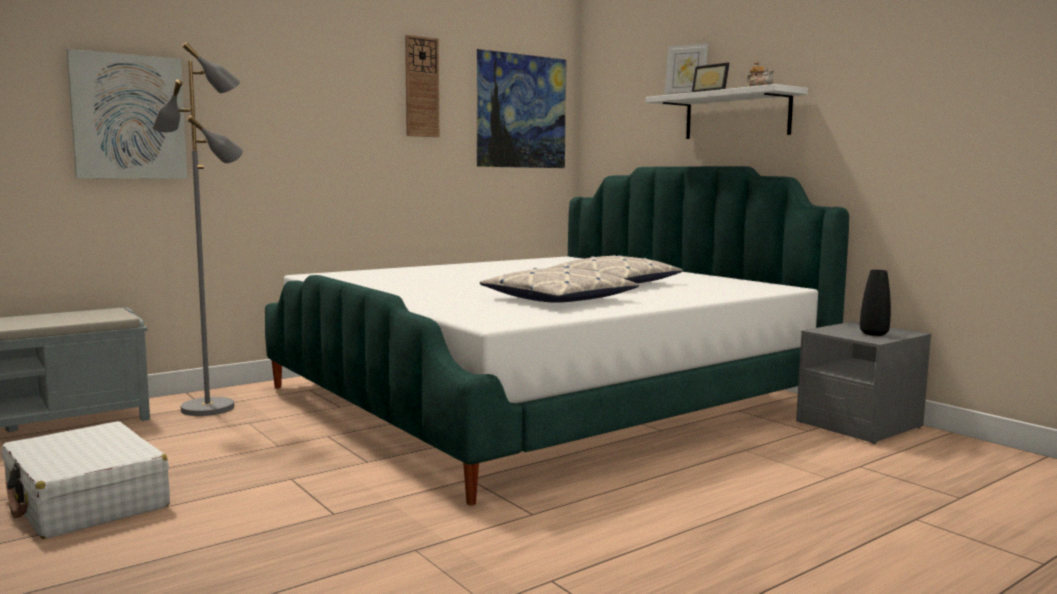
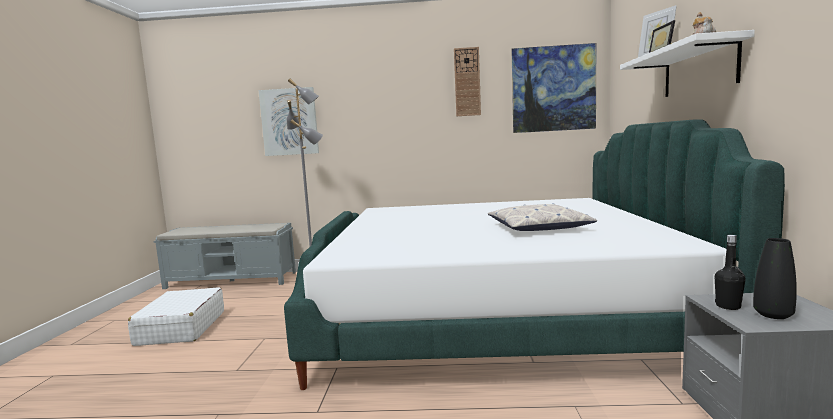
camera: 40 degrees right, 0 degrees up
(558, 299) = (444, 241): pillow -> none
(841, 333) = (728, 306): none -> black bottle

